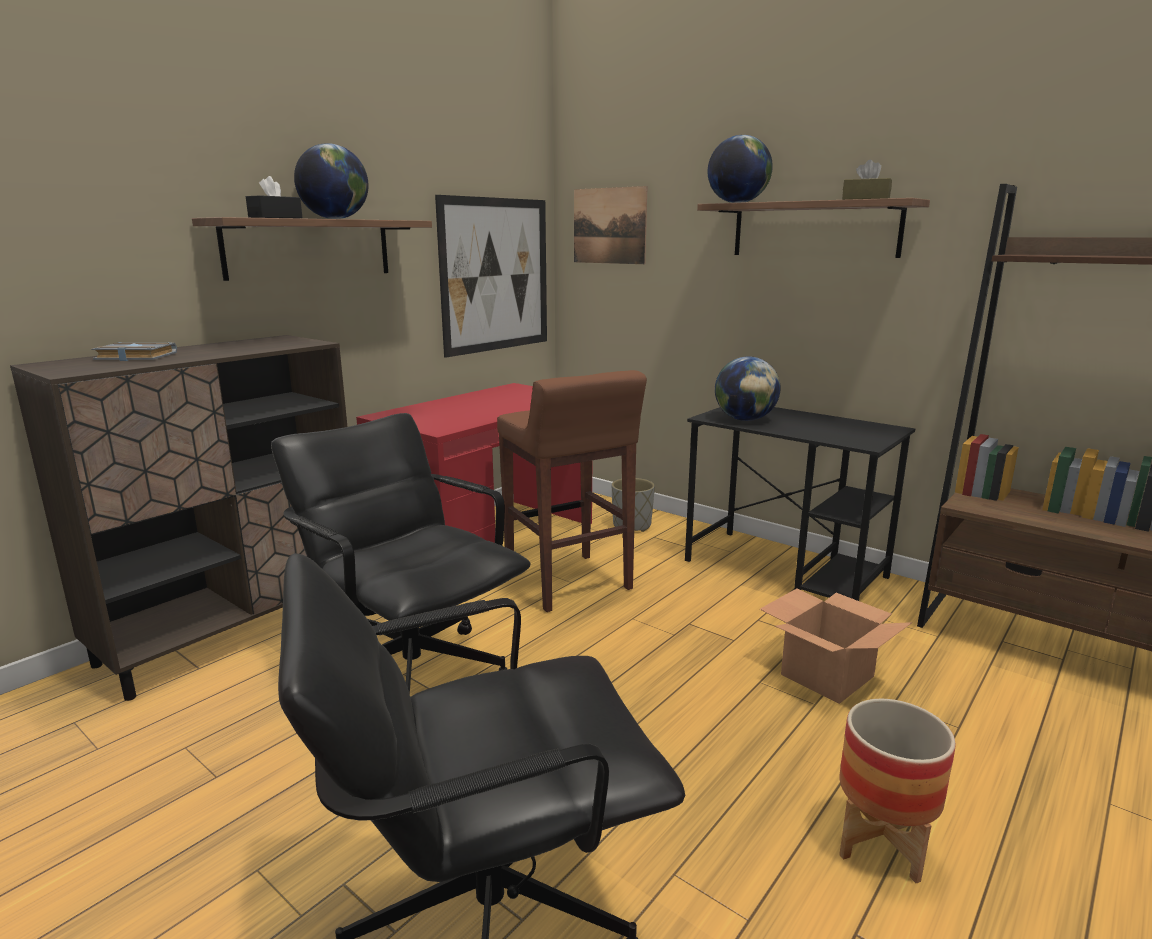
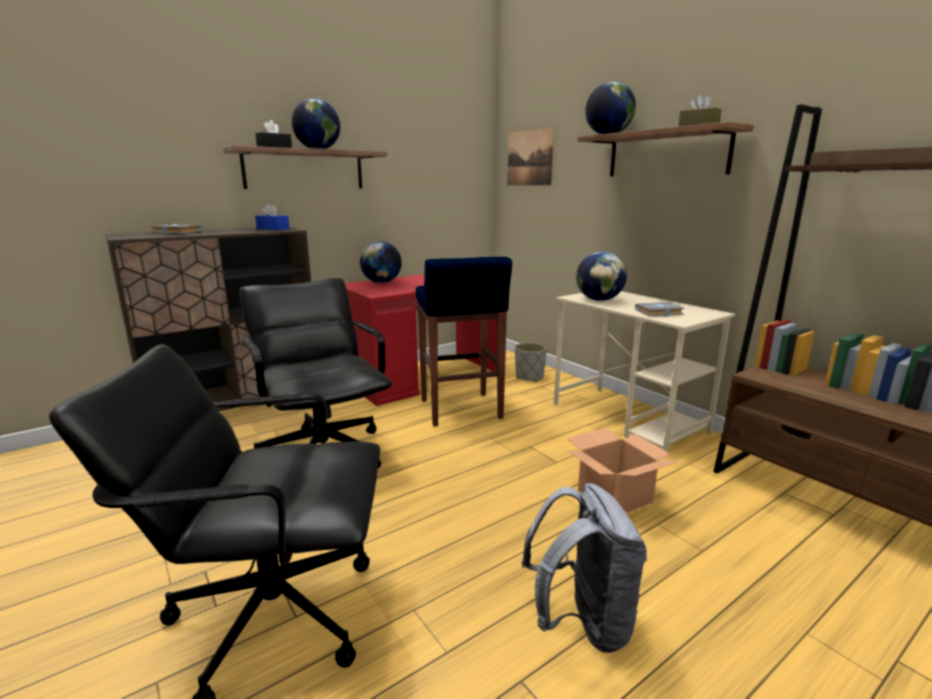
camera: 15 degrees right, 0 degrees up
(280, 341) = (273, 229): none -> blue tissue box
(425, 409) = (381, 282): none -> globe
(496, 275) = (447, 193): picture -> none
(569, 583) = (461, 410): brown stool -> blue stool
(786, 569) = (628, 418): black desk -> beige desk
(832, 434) = (658, 313): none -> grey book
(880, 843) = (582, 622): planter -> grey backpack

